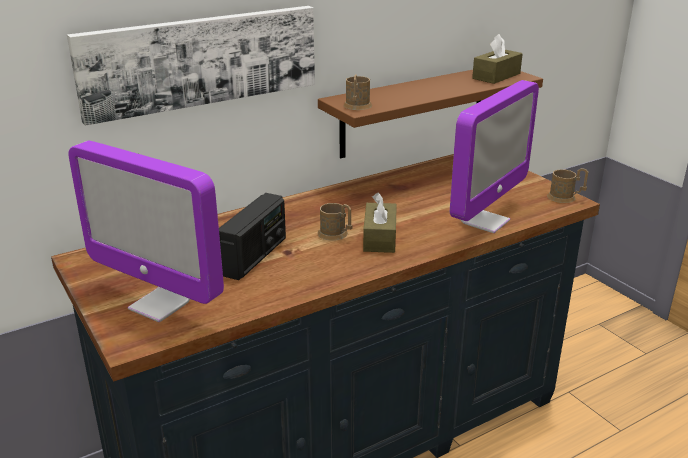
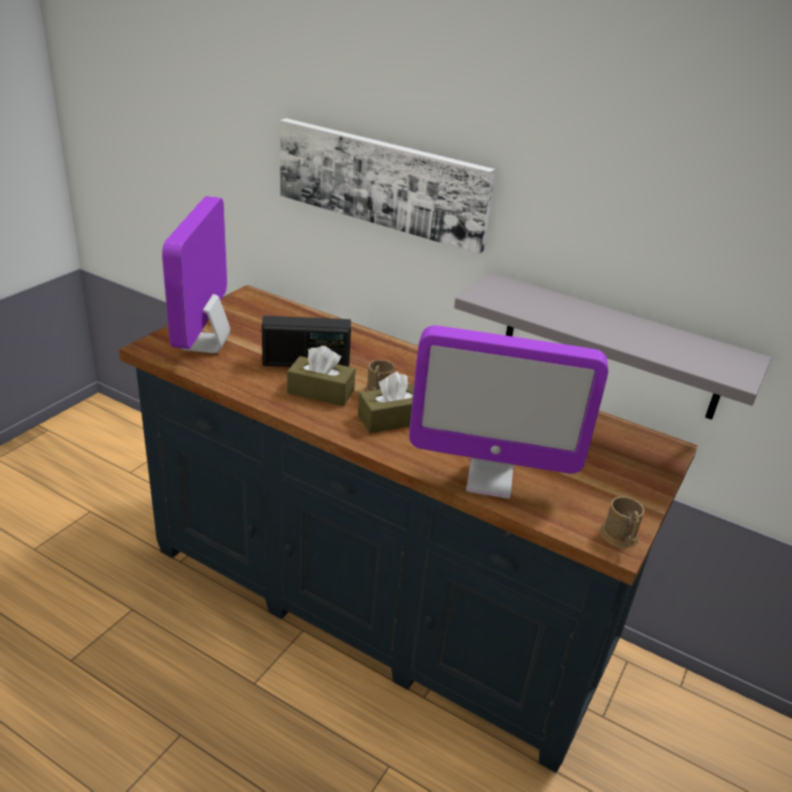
camera: 60 degrees right, 5 degrees up
(357, 107) = (487, 293): brown mug -> none
(414, 110) = (611, 347): brown shelf -> grey shelf
(496, 76) = (710, 359): brown tissue box -> brown tissue box (321, 391)

